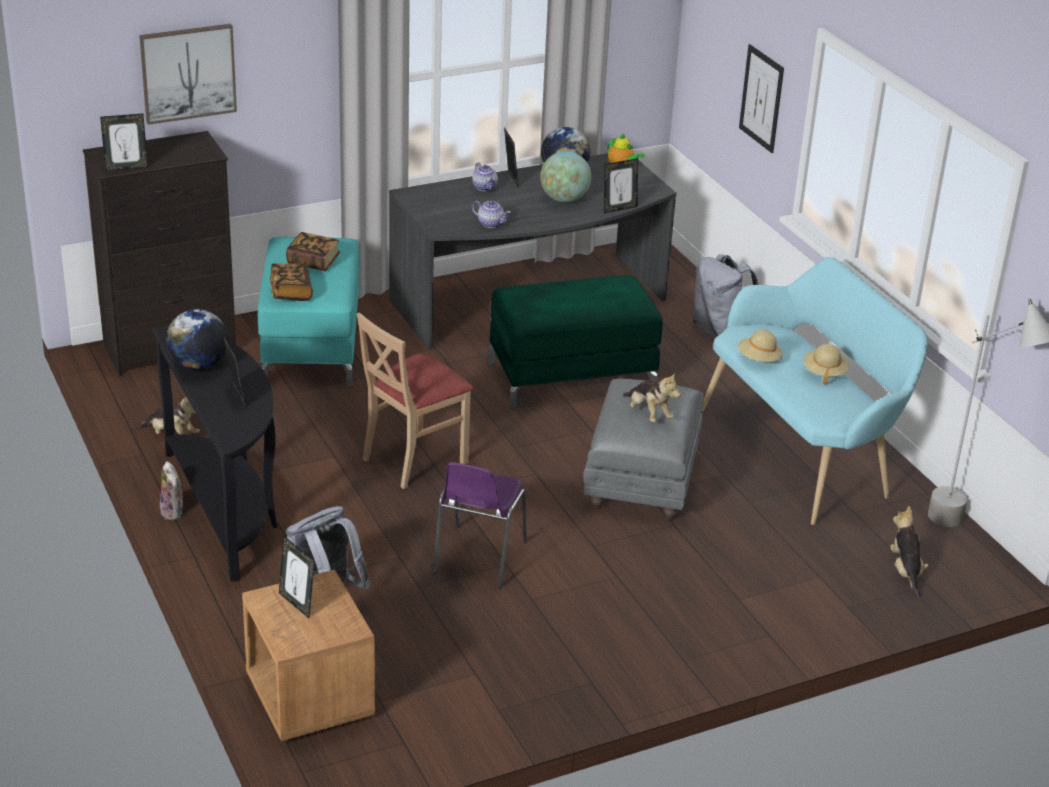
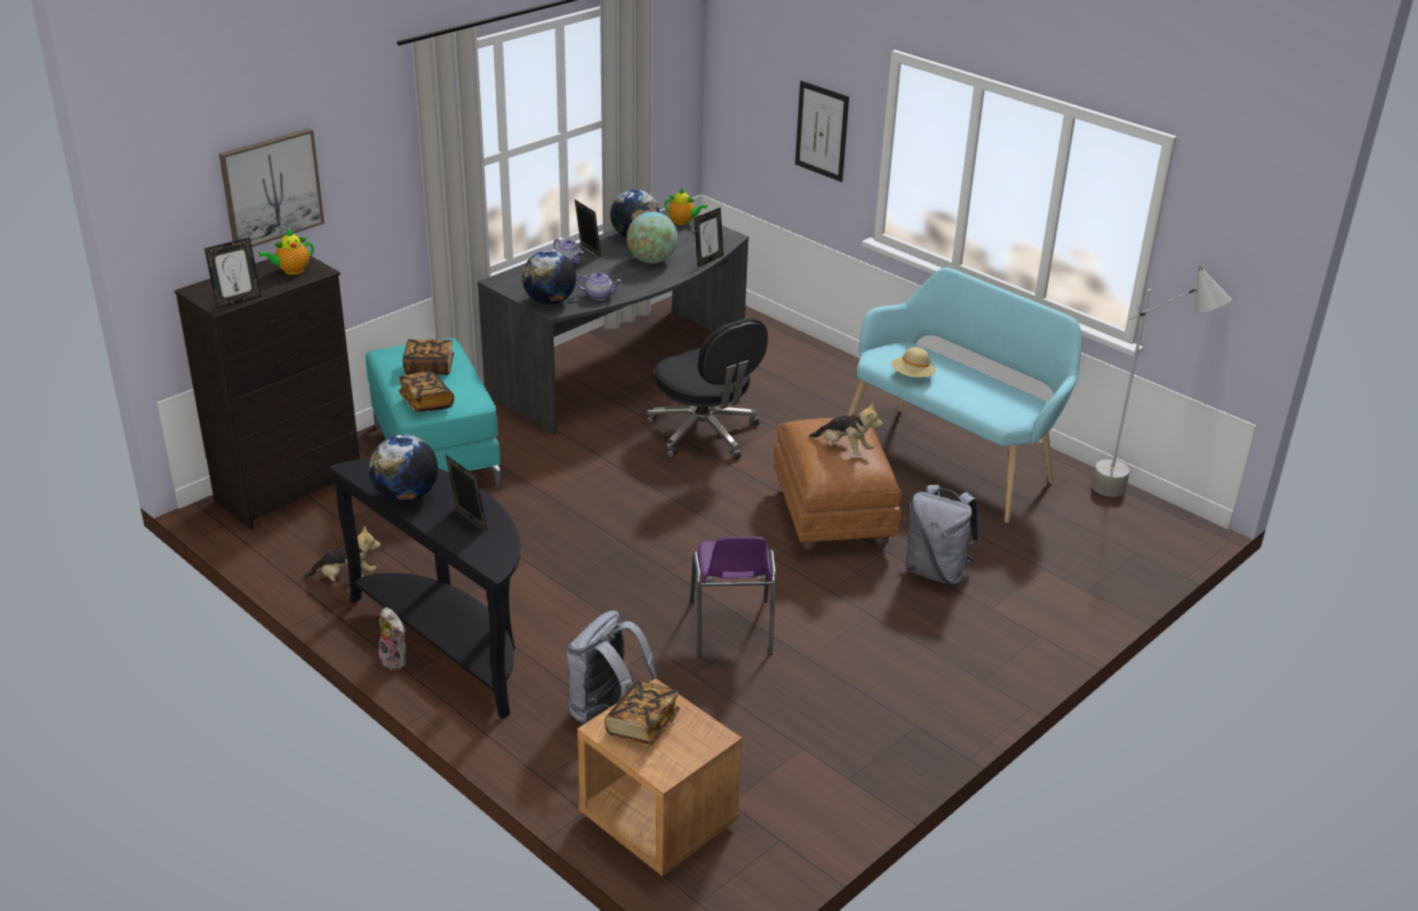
camera: 20 degrees left, 0 degrees up
(188, 149) = (291, 271): none -> teapot
(297, 604) = (642, 725): picture frame -> book
(413, 459) = (607, 546): beige chair -> none
(441, 221) = (550, 301): none -> globe
(570, 378) = (704, 434): green ottoman -> black office chair
(640, 480) = (831, 517): grey ottoman -> brown ottoman
(720, 331) = (809, 362): grey backpack -> grey backpack (936, 572)
(824, 372) = (976, 376): beige hat -> none
(905, 571) = (1111, 546): plush toy -> none

